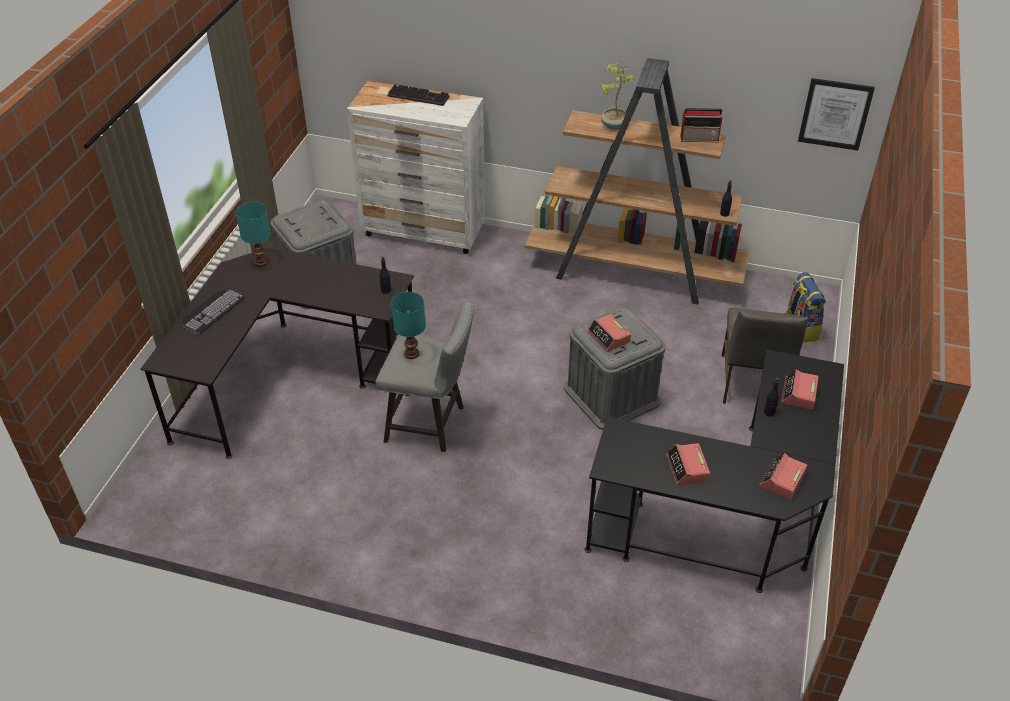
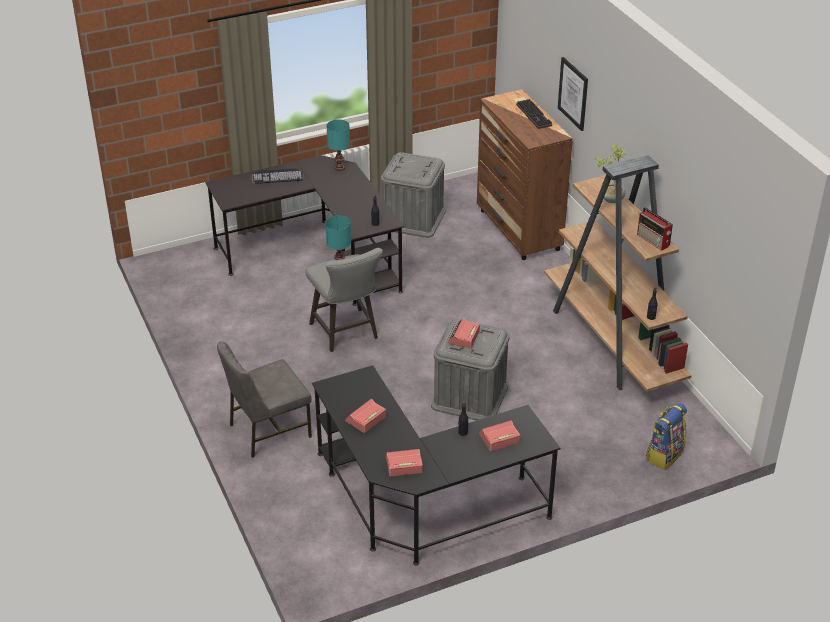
camera: 50 degrees right, 5 degrees down
(424, 231) = (519, 230): white dresser -> brown dresser
(753, 383) = (570, 457): grey chair -> grey chair (268, 430)
(835, 114) = (752, 275): picture -> picture (573, 93)

